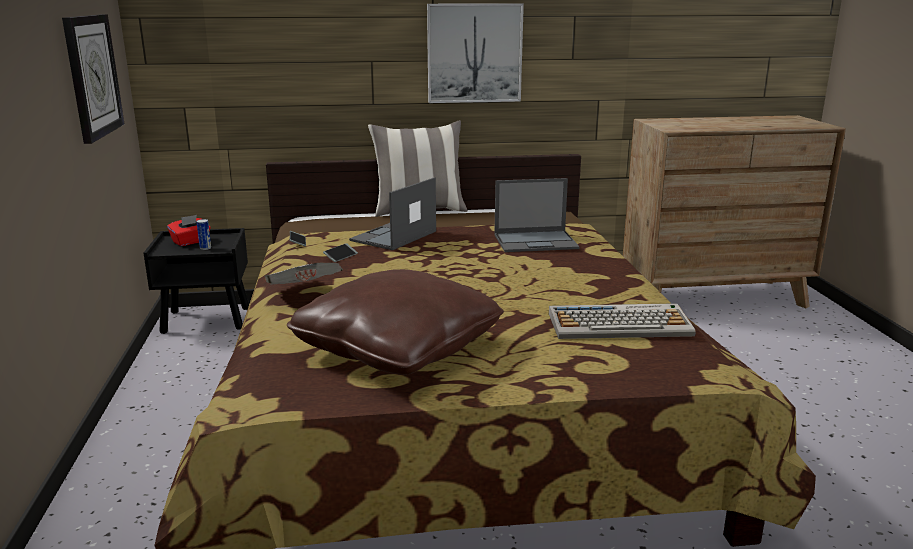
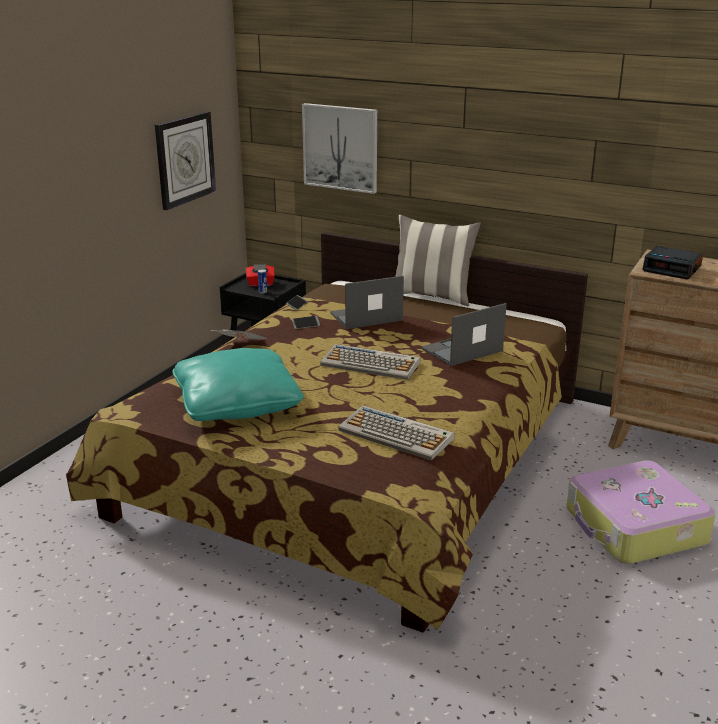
camera: 35 degrees right, 5 degrees up
(397, 348) = (237, 404): brown pillow -> turquoise pillow
(474, 53) = (496, 164): picture -> picture (340, 147)
(475, 272) = (371, 364): none -> keyboard
(536, 241) = (461, 350): laptop -> laptop turned 120 degrees clockwise
(685, 125) = (672, 269): none -> alarm clock
(761, 371) = (634, 527): none -> suitcase

